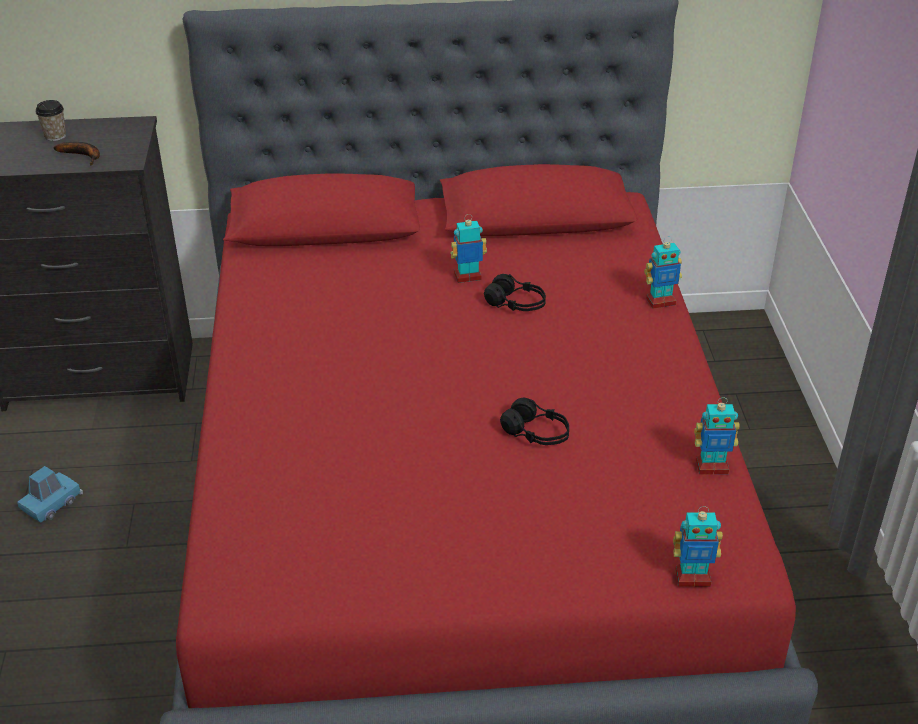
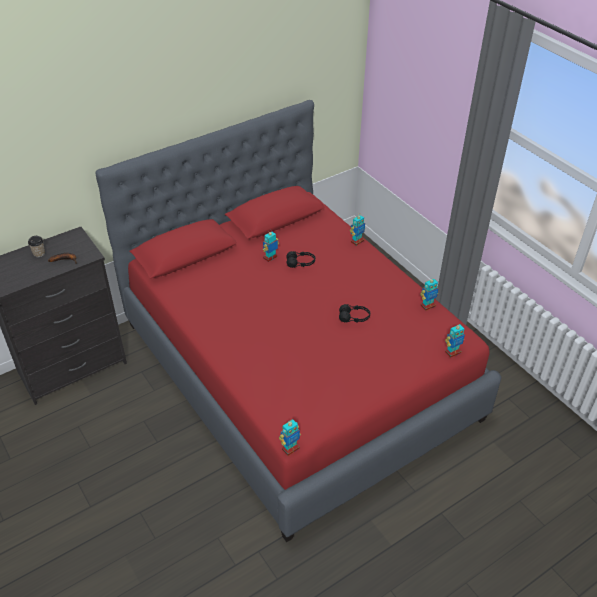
camera: 30 degrees left, 5 degrees up
(52, 504) = (103, 438): blue toy car -> none
(203, 620) = (290, 448): none -> toy robot

